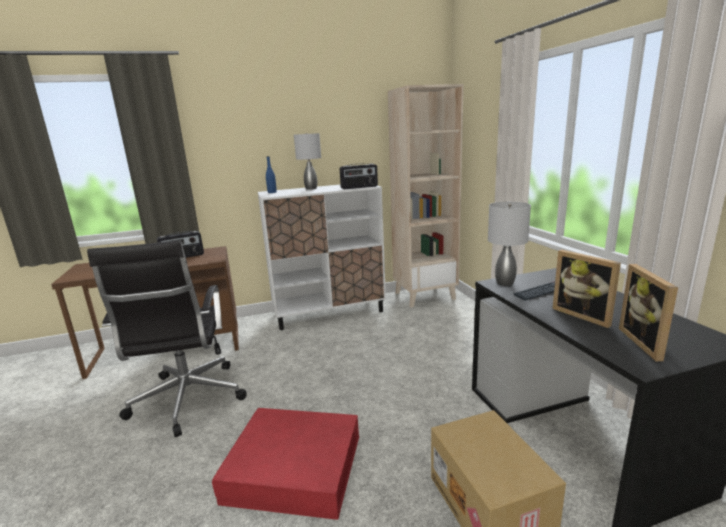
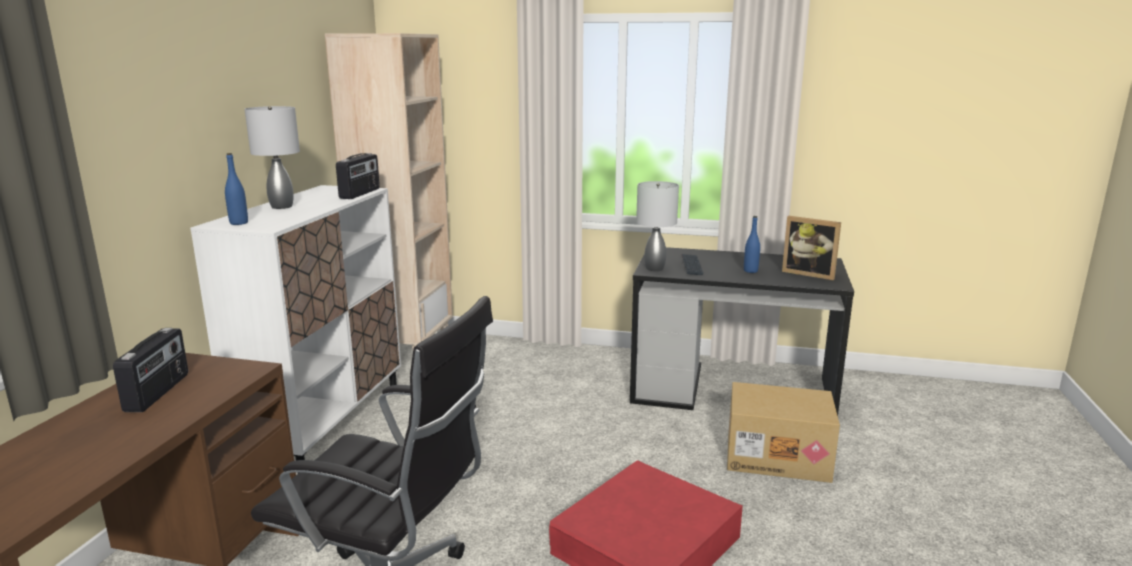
camera: 60 degrees left, 0 degrees up
(584, 315) = (750, 271): picture frame -> blue bottle

